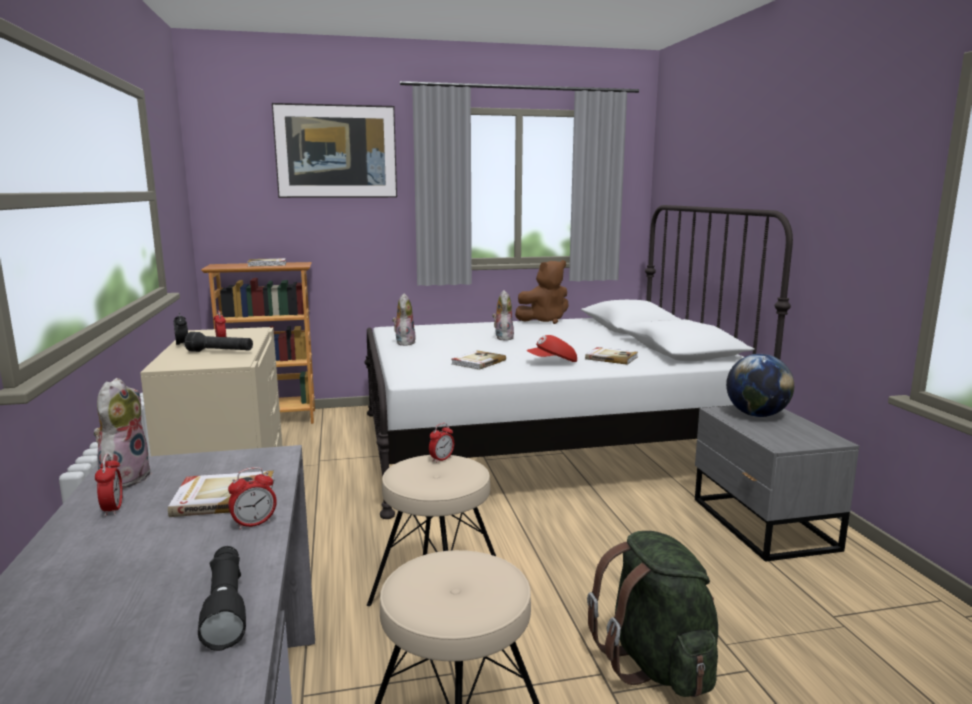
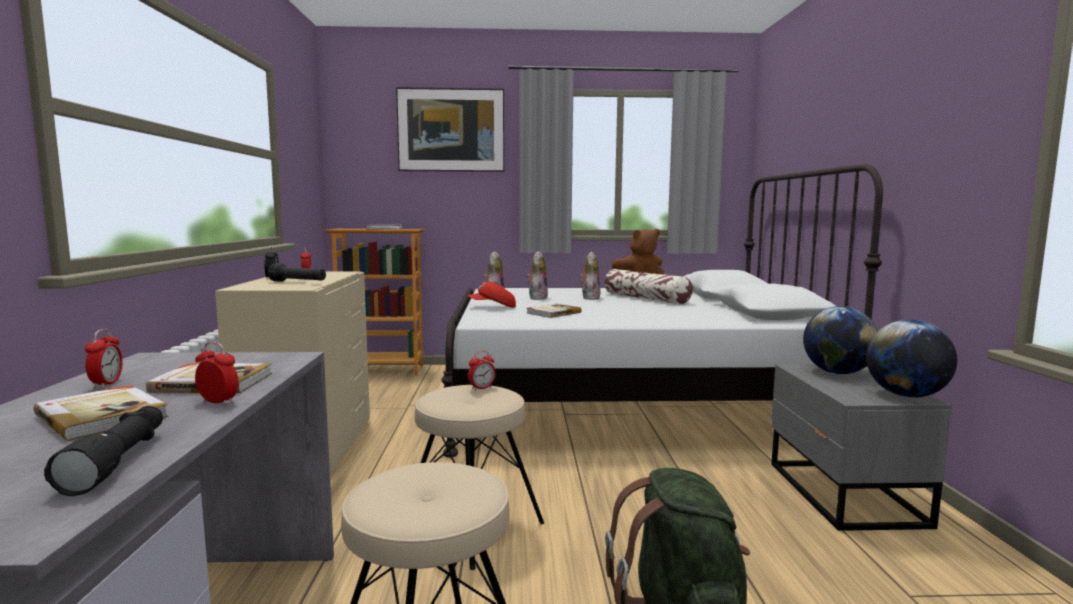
camera: 10 degrees right, 5 degrees down
(124, 478) = (142, 365): plush toy -> plush toy (537, 298)
(254, 524) = (218, 402): alarm clock -> alarm clock turned 135 degrees counterclockwise
(552, 362) = (626, 315): red cap -> red cap (493, 307)
(559, 336) = (646, 298): none -> pillow
(611, 358) = (689, 314): book -> book (103, 415)
(820, 438) = (906, 395): none -> globe

